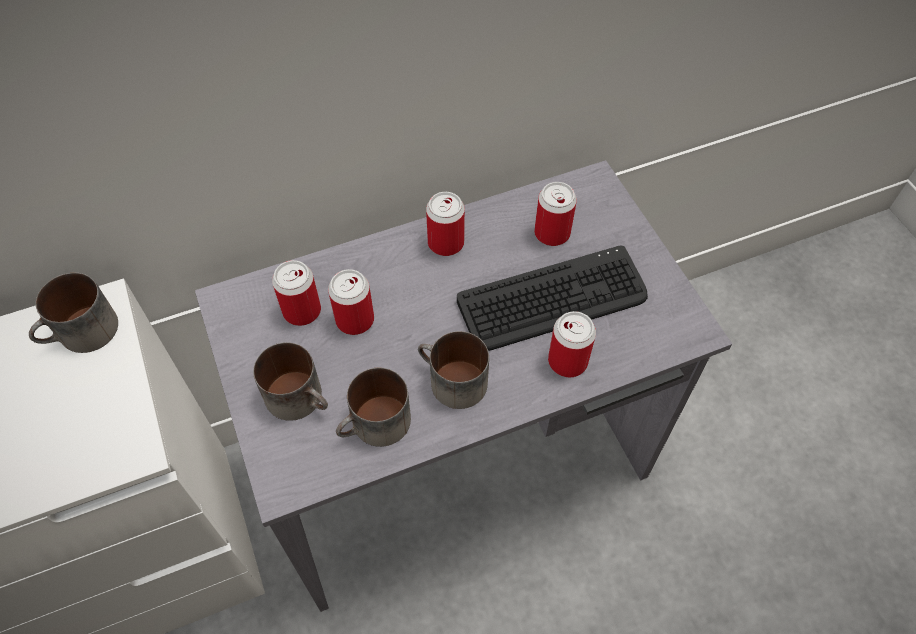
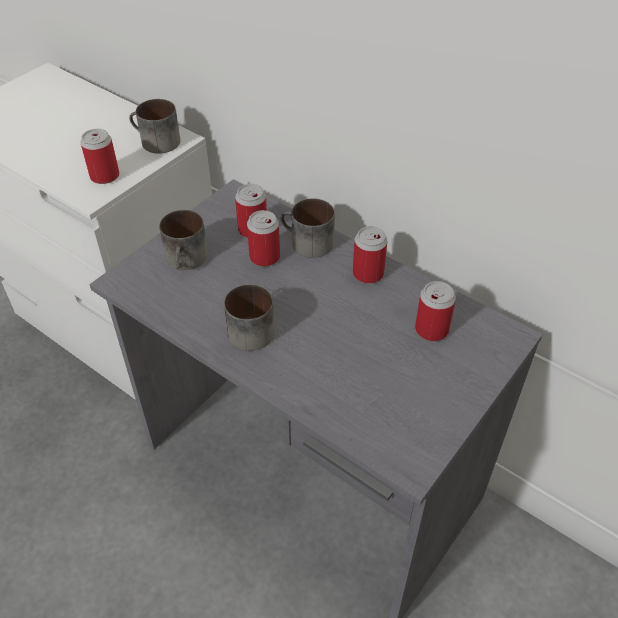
camera: 60 degrees right, 10 degrees down
(376, 426) = (188, 305): mug -> mug (306, 243)
(553, 300) = (366, 356): keyboard -> none
(567, 361) = (316, 388): can -> can (105, 176)

